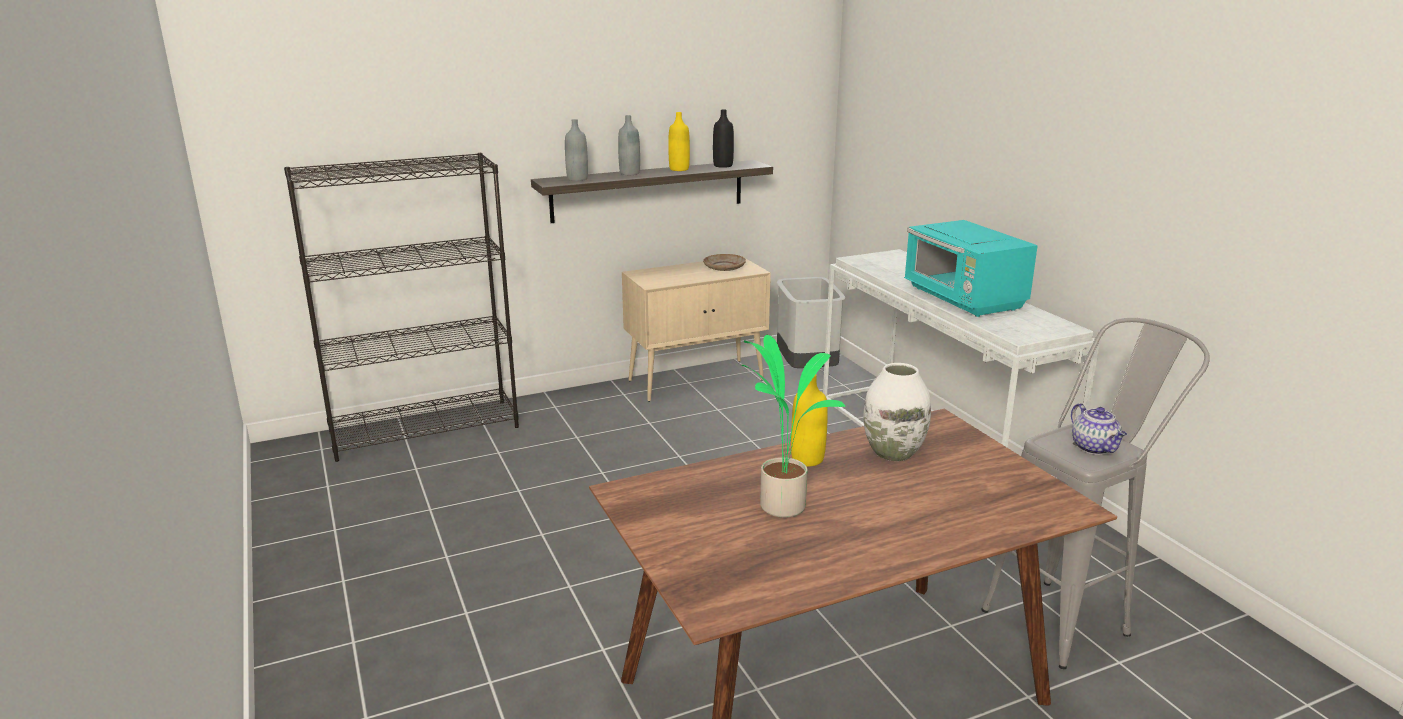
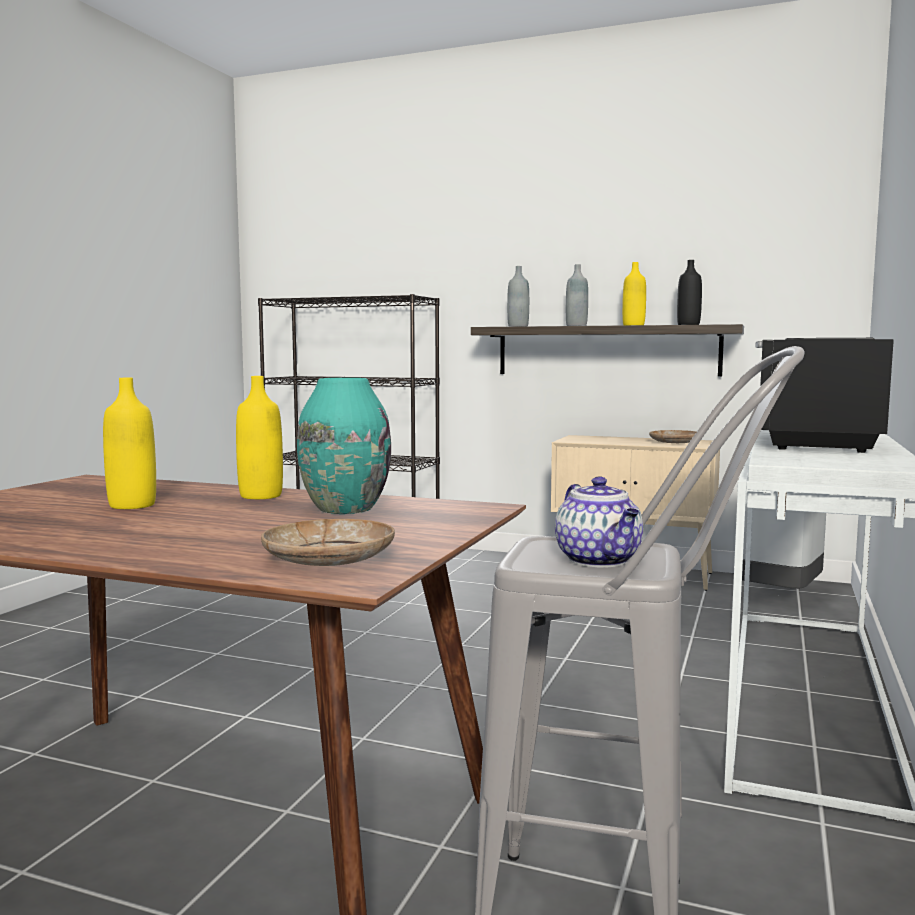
camera: 45 degrees right, 15 degrees down
(782, 505) = (132, 505): potted plant -> yellow bottle
(892, 453) = (344, 509): white vase -> turquoise vase
(963, 299) = (813, 442): turquoise microwave -> black microwave
(1025, 499) = (328, 558): none -> beige plate
(1095, 448) = (600, 561): teapot -> teapot turned 45 degrees counterclockwise

